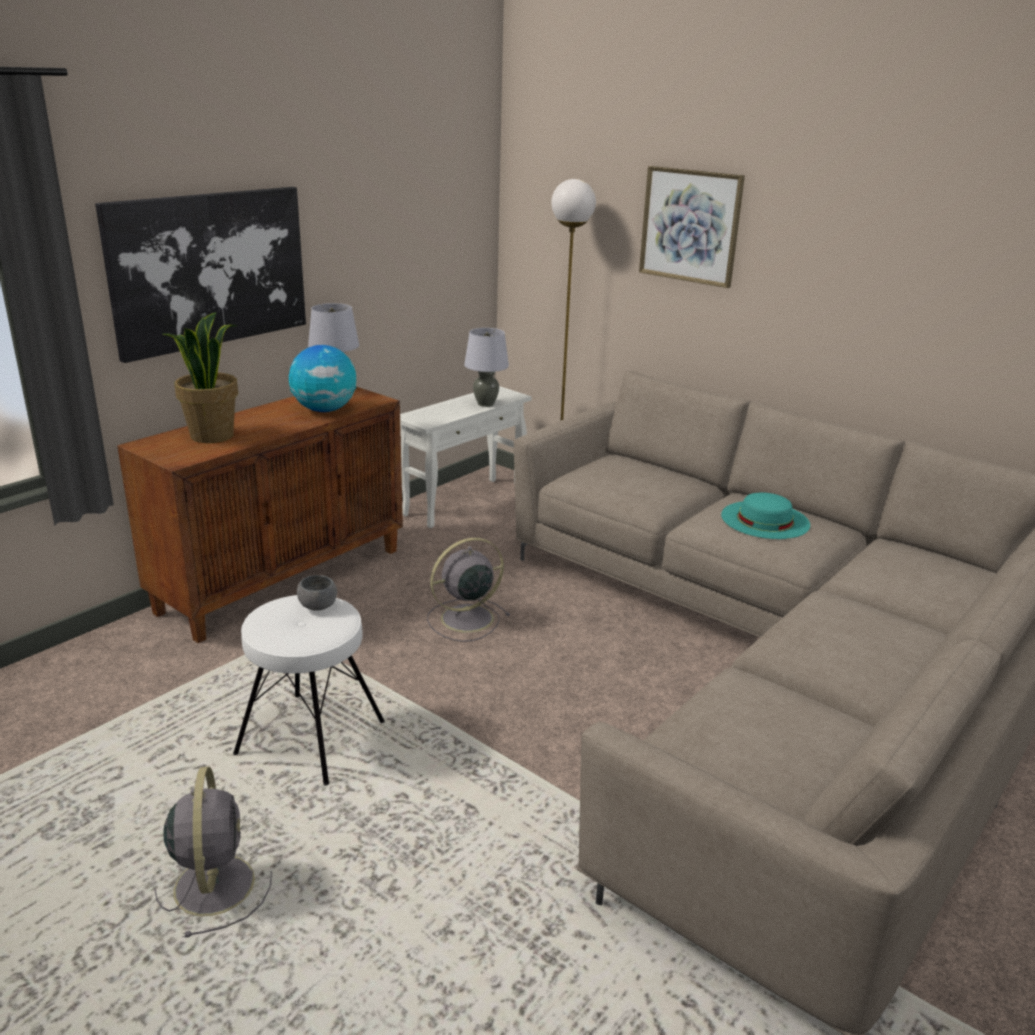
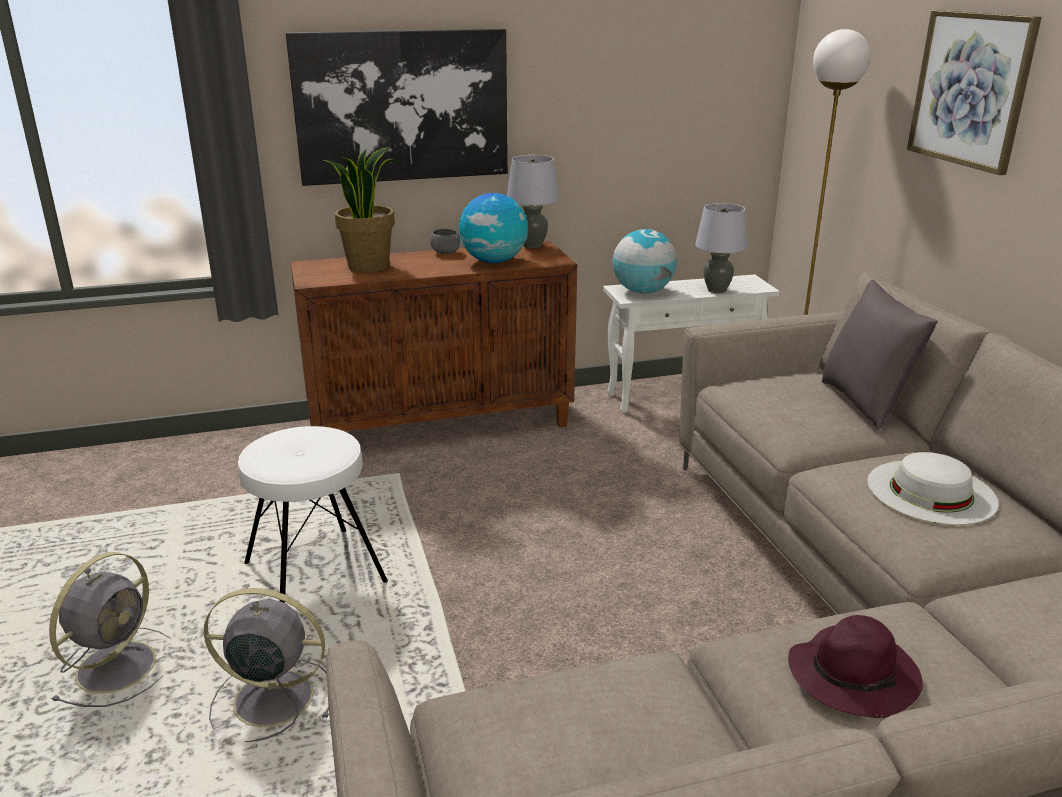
camera: 35 degrees right, 0 degrees up
(318, 606) = (327, 442): grey bowl -> grey bowl (445, 252)
(430, 416) = (642, 291): none -> globe
(464, 619) = (563, 511): grey fan -> grey fan (270, 698)
(666, 471) = (865, 403): none -> grey pillow
(765, 519) = (931, 491): turquoise hat -> white hat
(842, 640) = (853, 675): none -> purple hat

